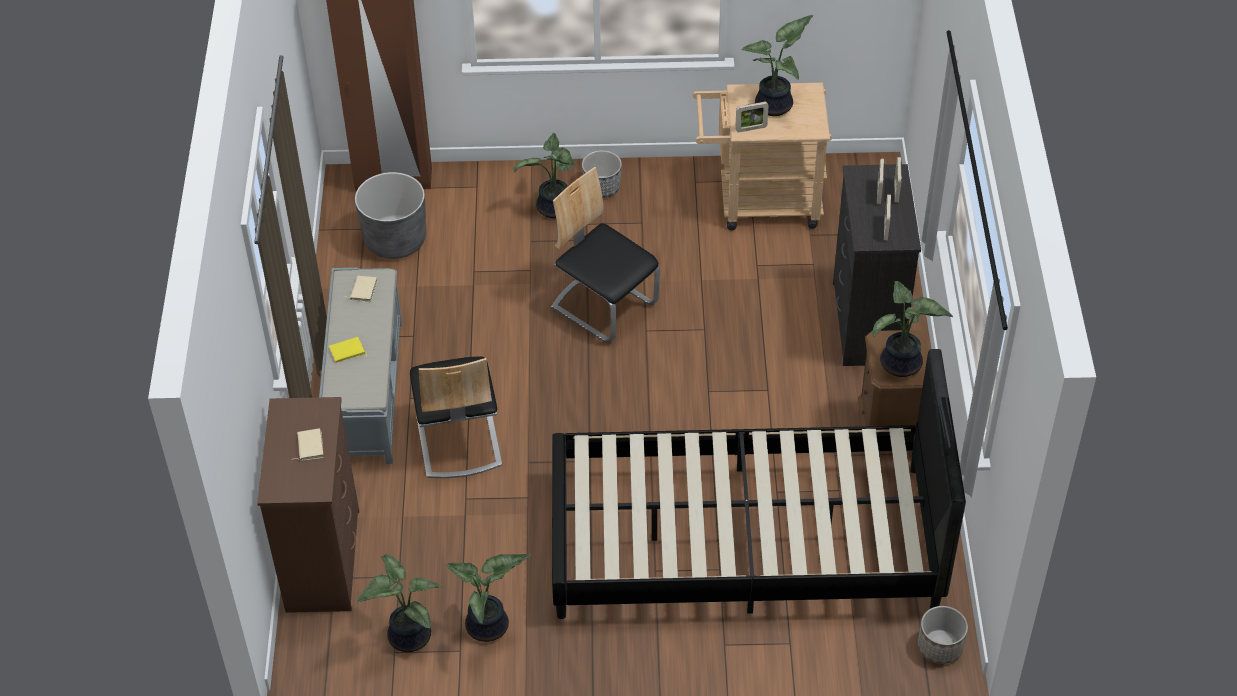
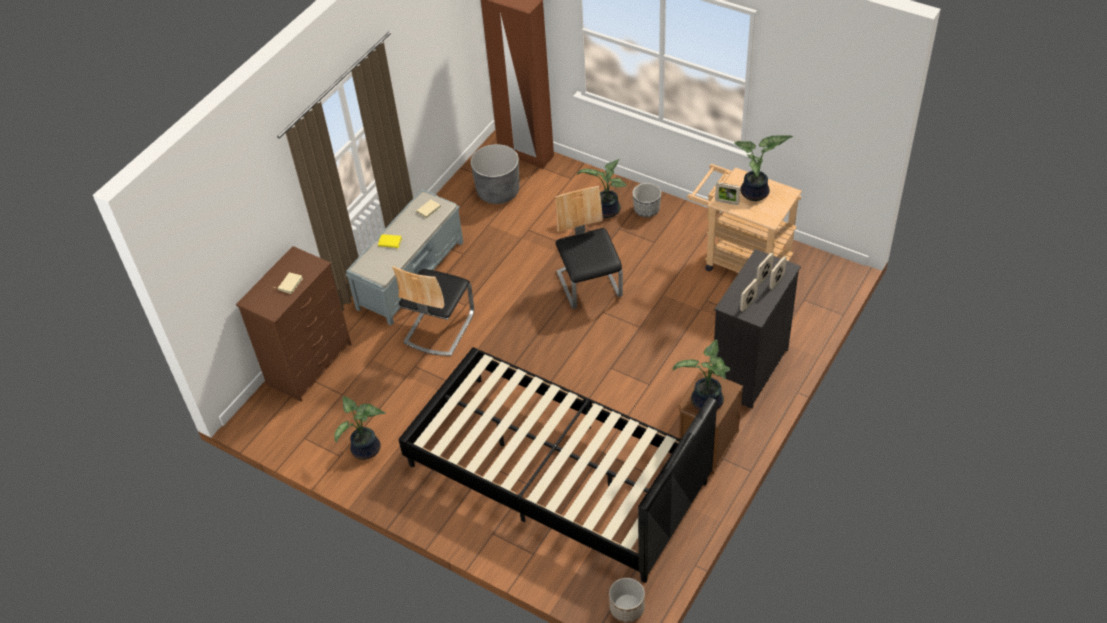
camera: 35 degrees right, 0 degrees up
(406, 636) = (318, 432): potted plant -> none

